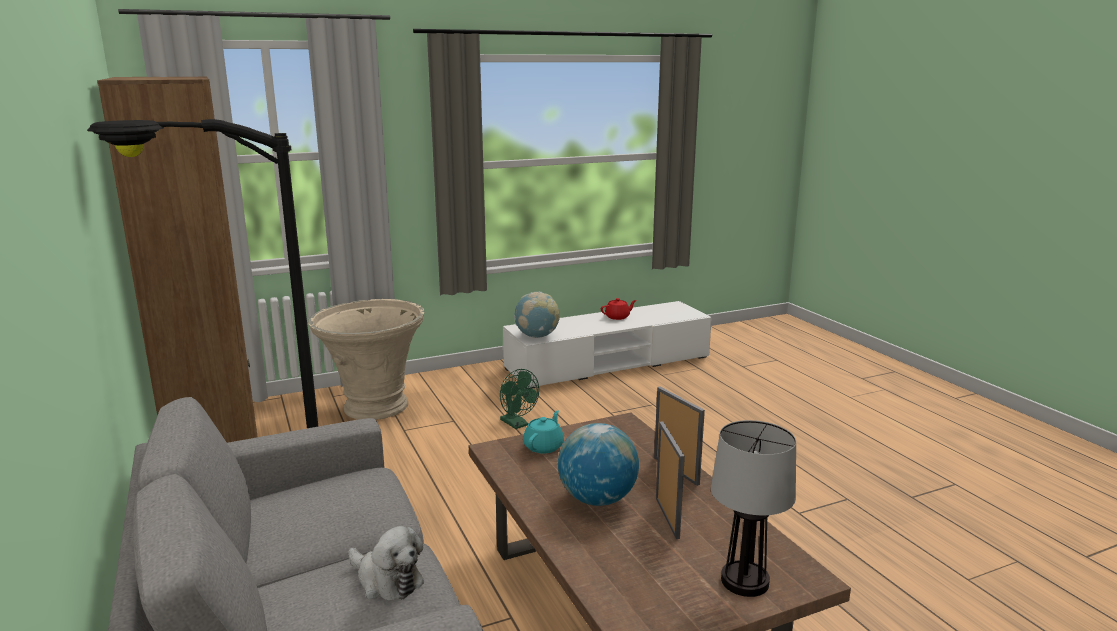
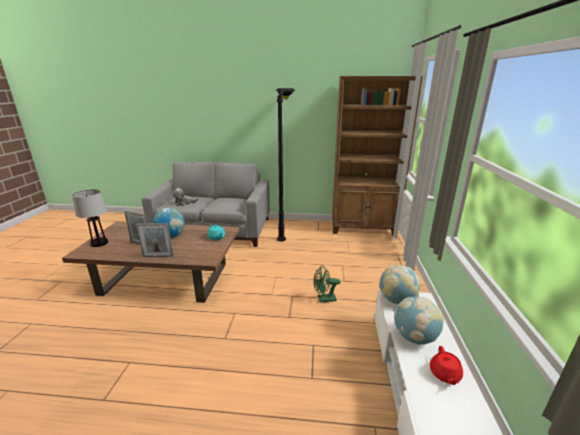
camera: 120 degrees right, 5 degrees up
(374, 407) = (376, 263): beige planter -> none
(588, 326) = (414, 337): none -> globe

